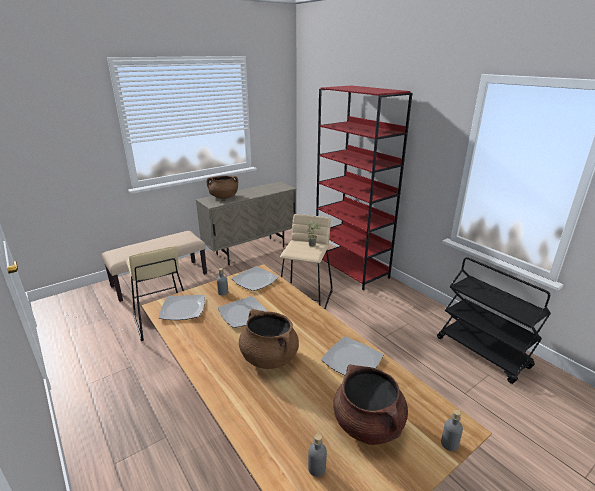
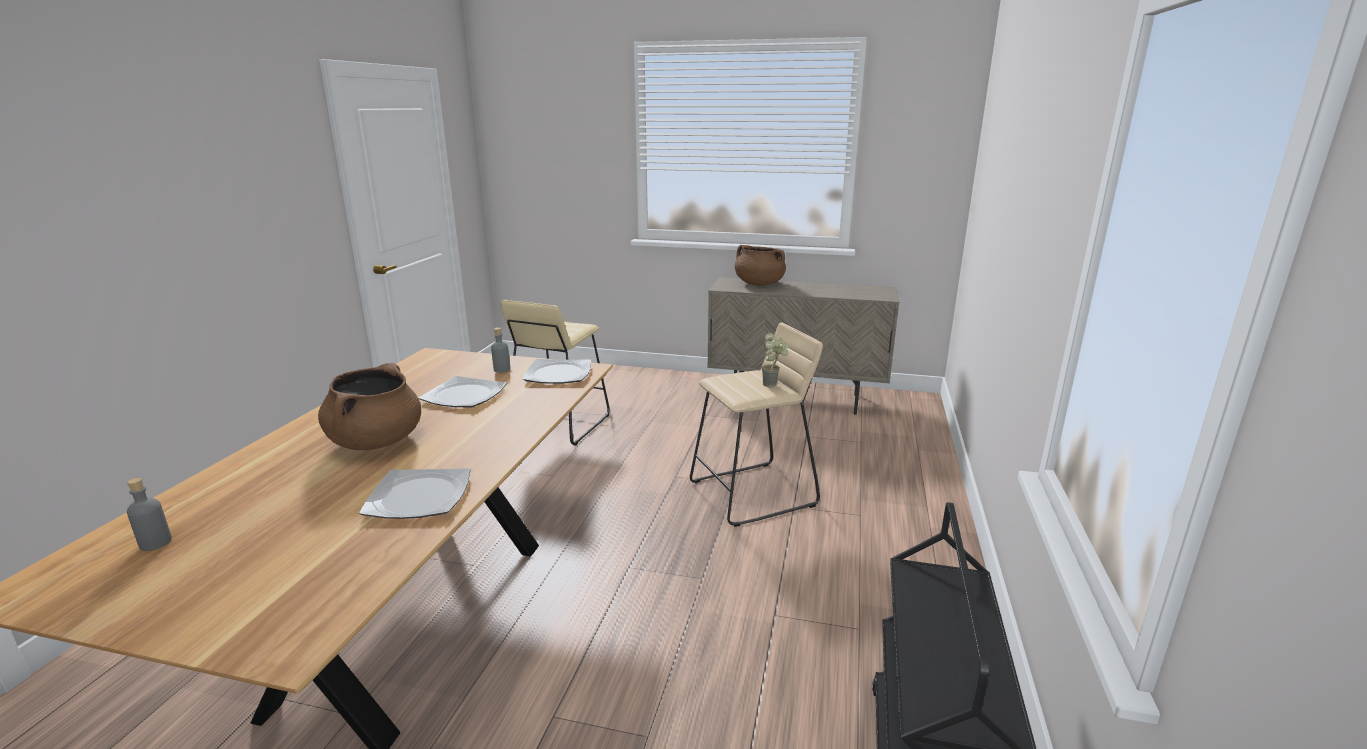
camera: 50 degrees right, 5 degrees down
(160, 280) = (630, 384): beige bench -> none
(182, 309) = (437, 365): plate -> none
(351, 269) = (917, 495): red bookcase -> none
(368, 424) = (263, 554): brown cooking pot -> none
(449, 444) = (244, 644): grey bottle -> none

